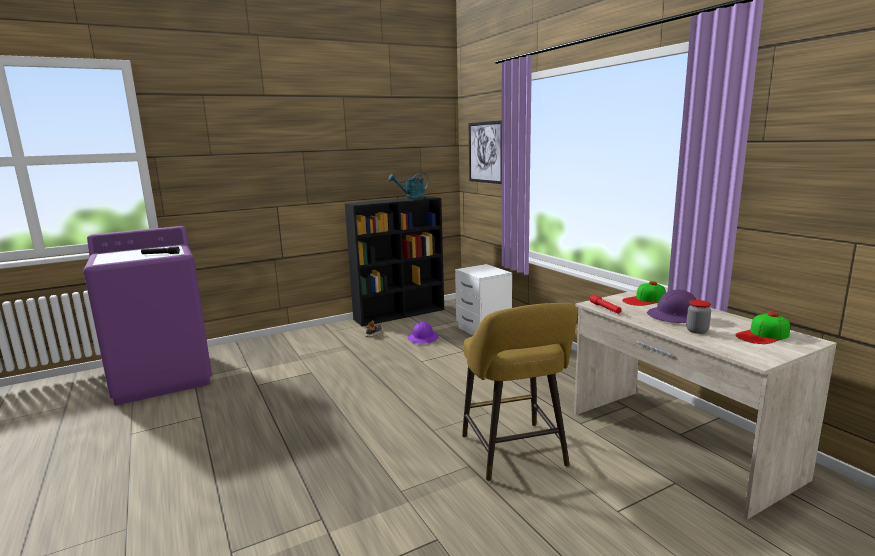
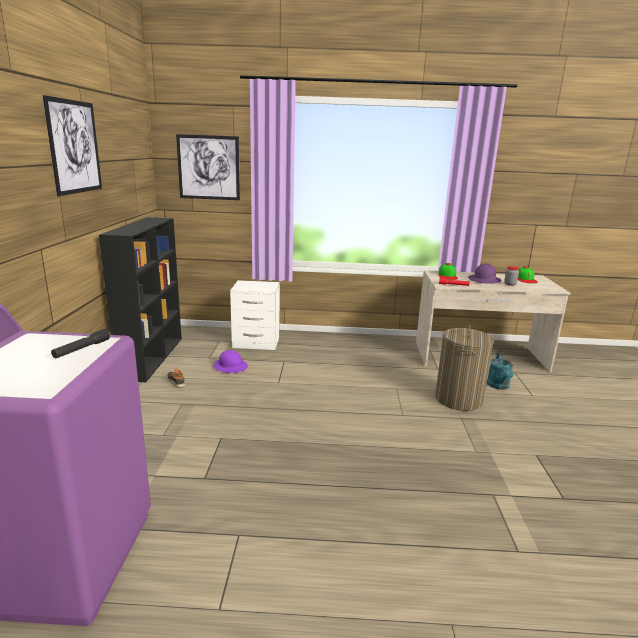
camera: 60 degrees left, 5 degrees up
(326, 139) = (74, 147): none -> picture
(411, 198) = (148, 221): turquoise watering can -> turquoise watering can (499, 386)
(515, 454) = (458, 399): yellow stool -> laundry basket

